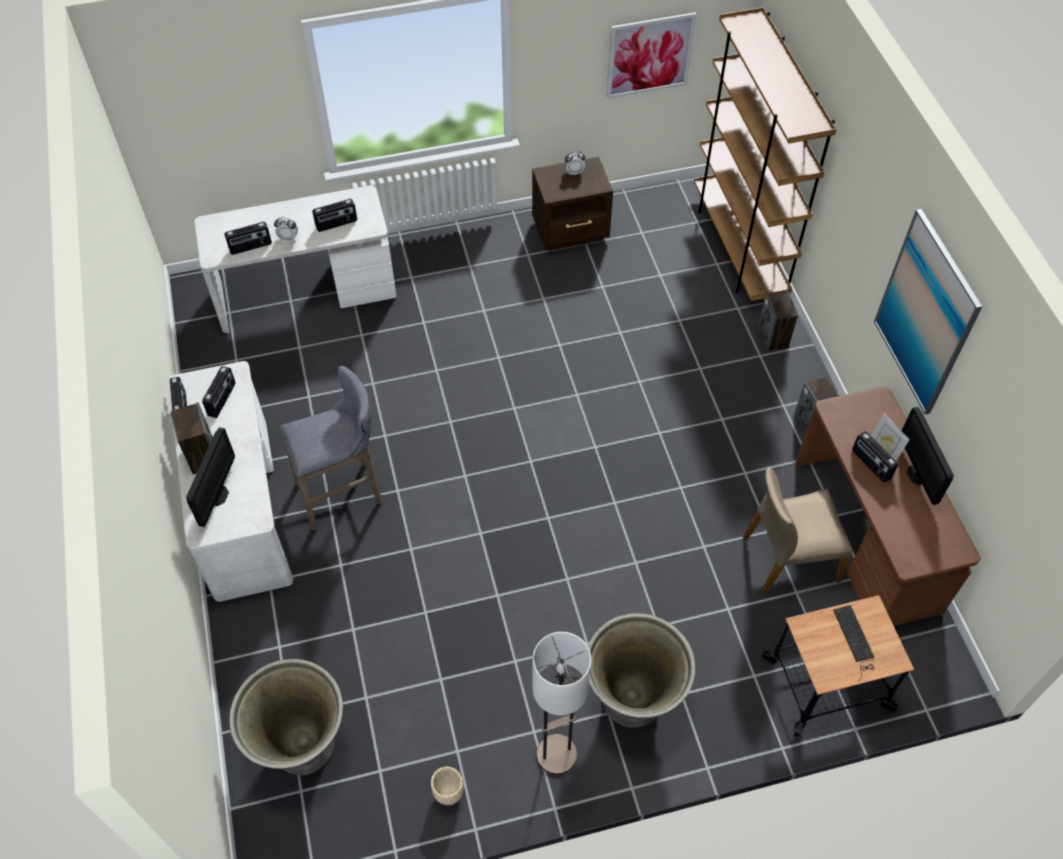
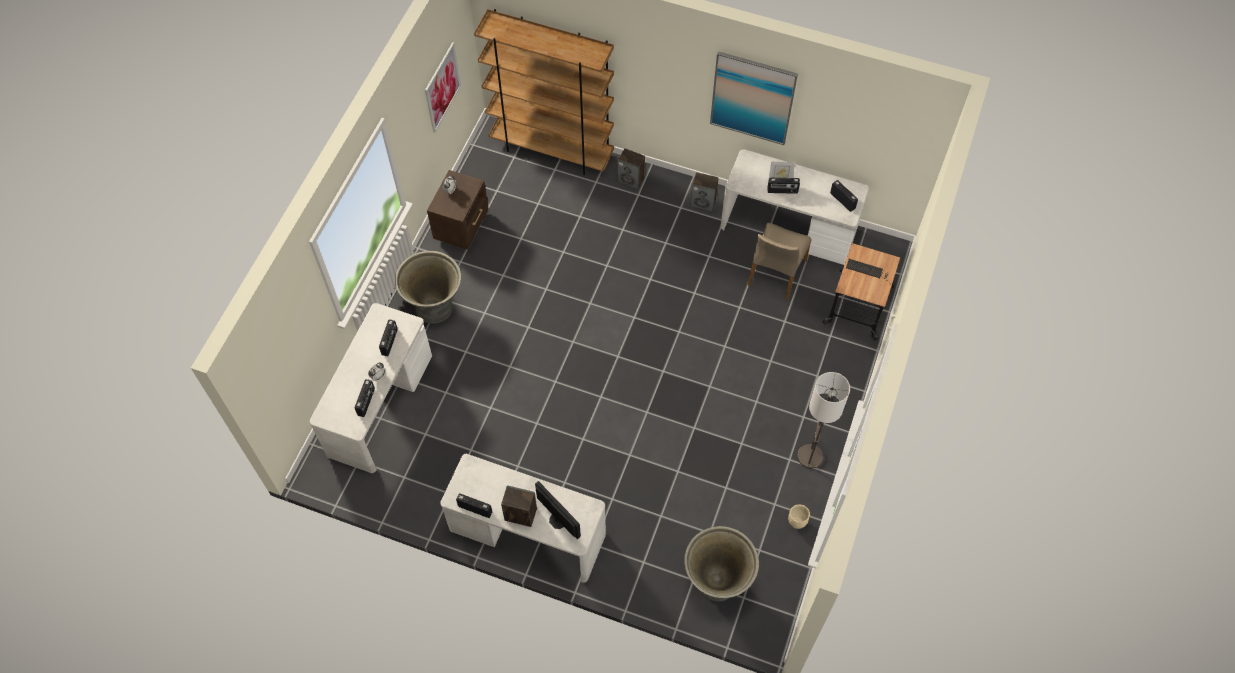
camera: 55 degrees left, 5 degrees up
(222, 400) = (485, 482): radio -> radio (842, 201)
(344, 492) = (561, 469): grey stool -> none
(632, 700) = (804, 401): grey planter -> grey planter (435, 308)
(867, 534) = (788, 227): brown desk -> white desk
(918, 474) = (803, 175): monitor -> none

